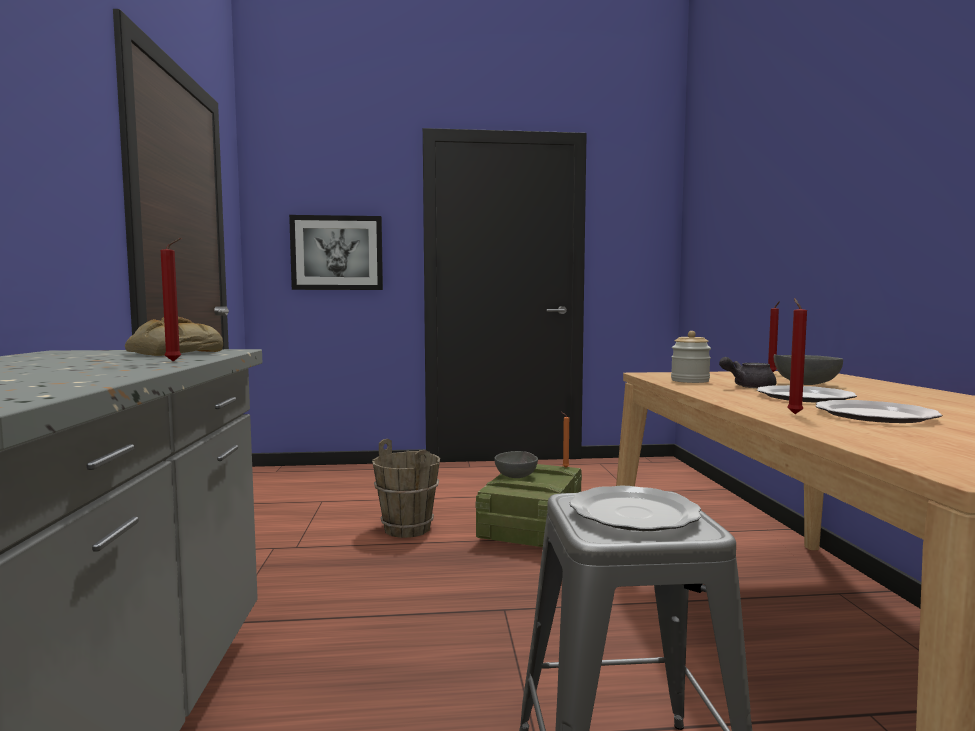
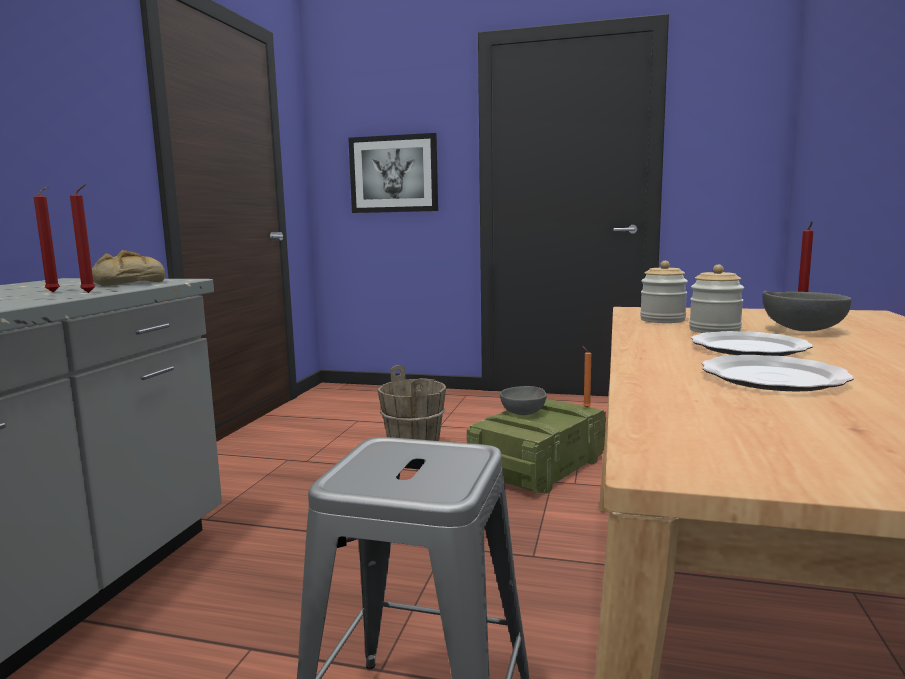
camera: 20 degrees right, 5 degrees up
(635, 514) = (412, 466): plate -> none
(748, 386) = (714, 330): grey teapot -> jar
(793, 413) = (671, 369): red candle -> red candle (55, 292)

